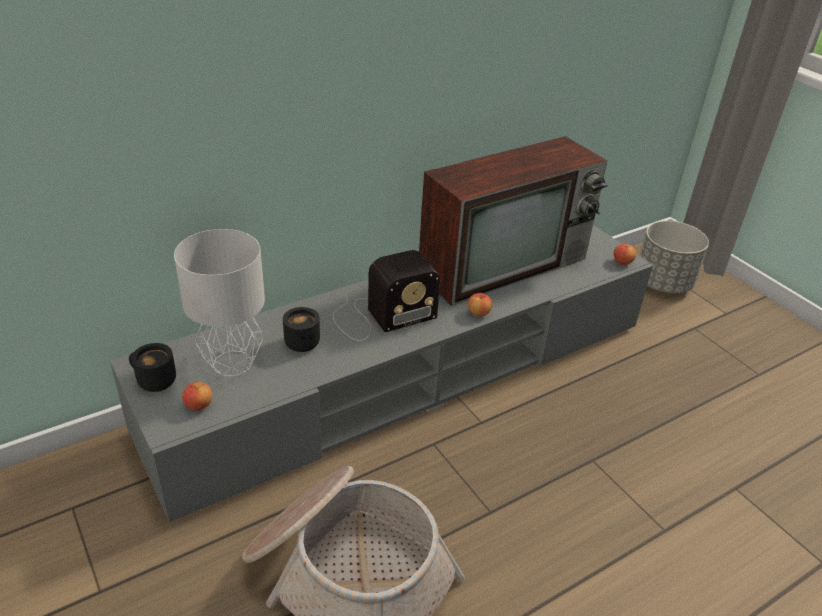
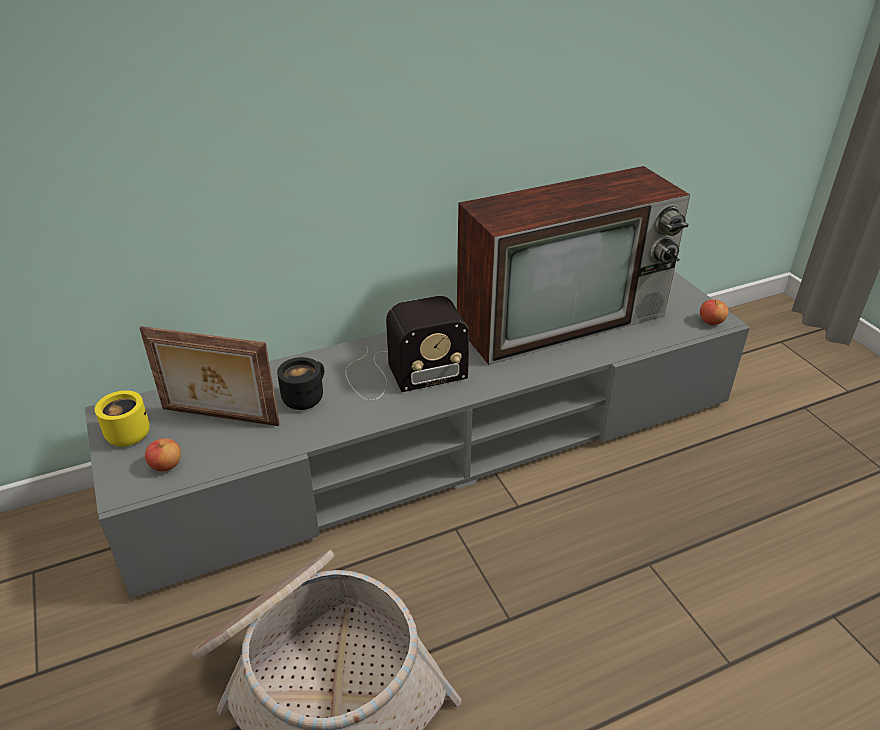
camera: 10 degrees right, 0 degrees up
(153, 381) = (124, 434): black mug -> yellow mug
(233, 362) = (219, 418): grey table lamp -> picture frame
(478, 313) = (519, 374): apple -> none
(663, 283) = (771, 351): grey planter -> none

